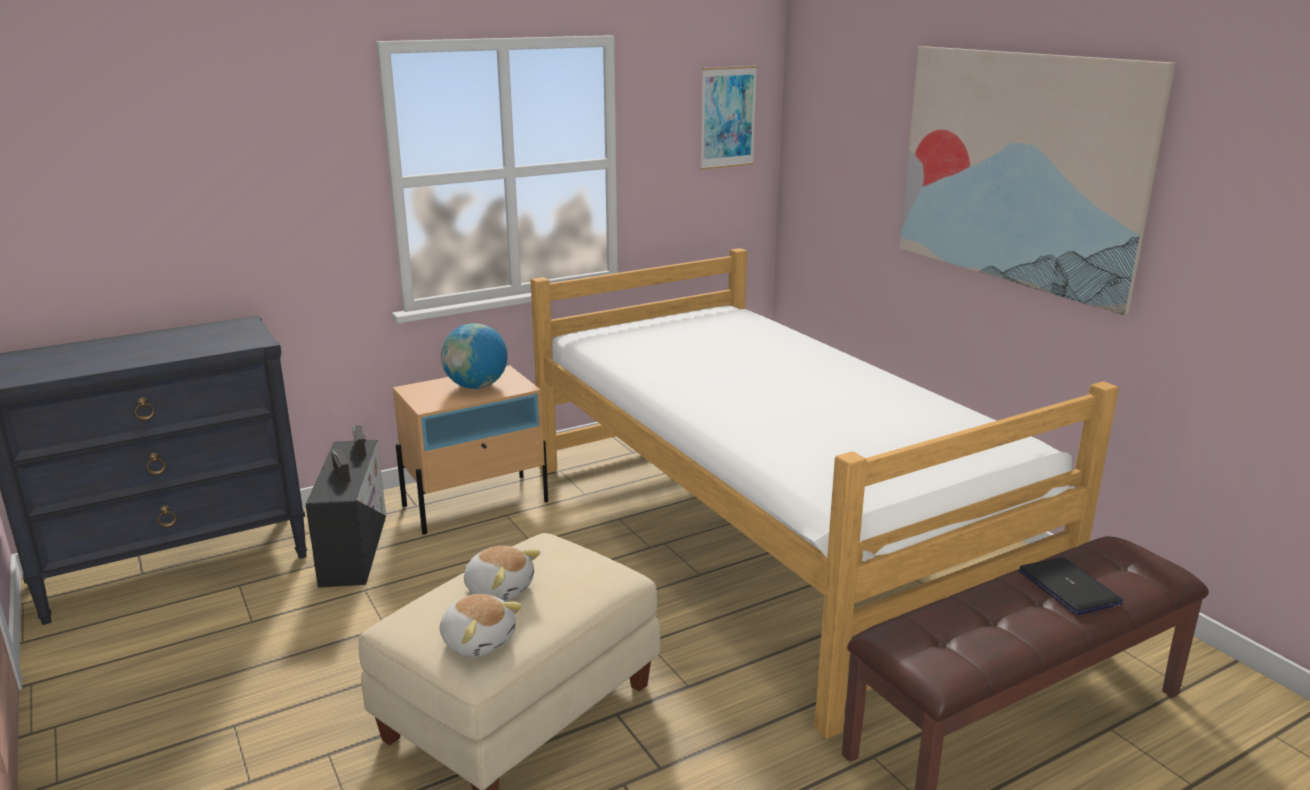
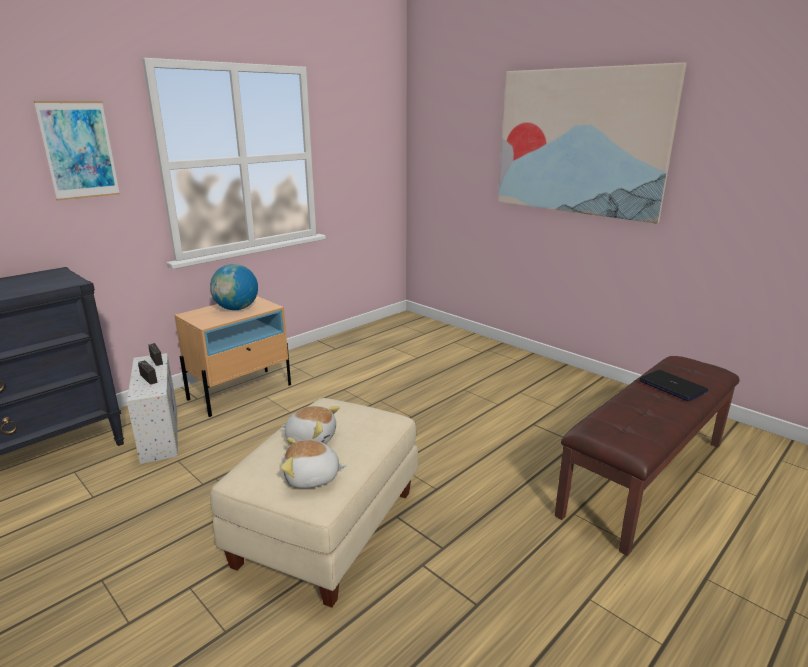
camera: 15 degrees left, 0 degrees up
(354, 547) = (159, 432): black storage box -> white storage box
(478, 641) = (312, 478): plush toy -> plush toy turned 150 degrees clockwise
(727, 117) = (376, 127): picture -> picture (79, 150)
(768, 537) = (444, 388): bed -> none

